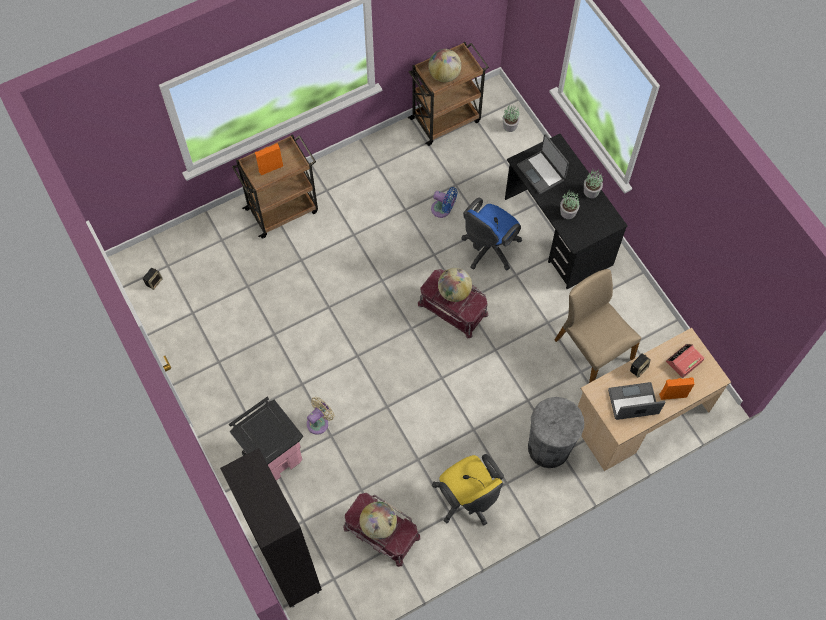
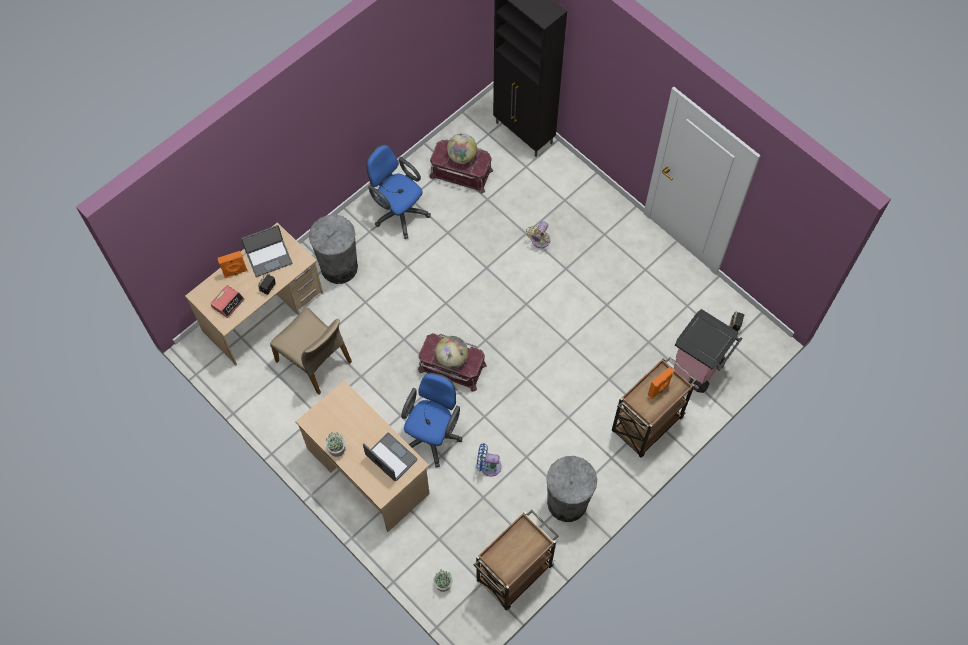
camera: 165 degrees right, 0 degrees up
(274, 457) = (566, 206): pink trash can -> pink trash can (697, 370)
(380, 163) = (567, 502): none -> grey trash can
(444, 75) = (518, 543): globe -> none
(467, 500) = (398, 212): yellow office chair -> blue office chair
(558, 232) = (368, 471): black desk -> beige desk
(567, 212) = (356, 421): potted plant -> none

